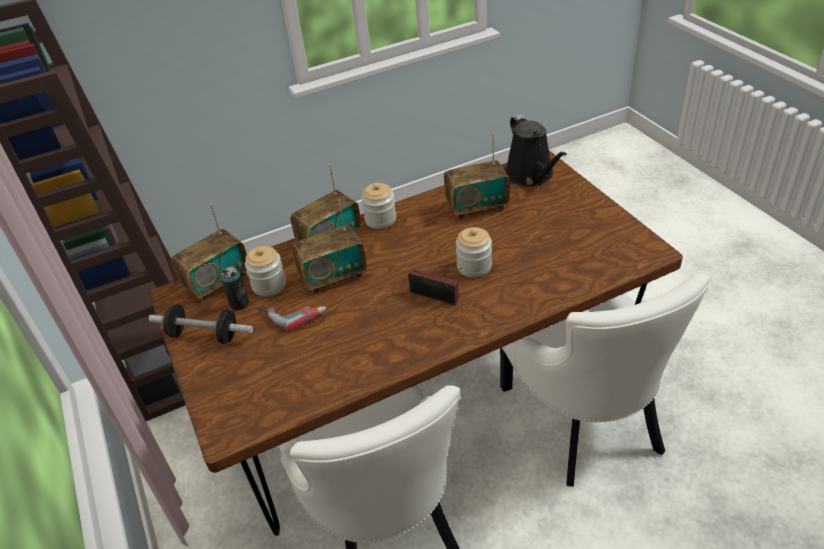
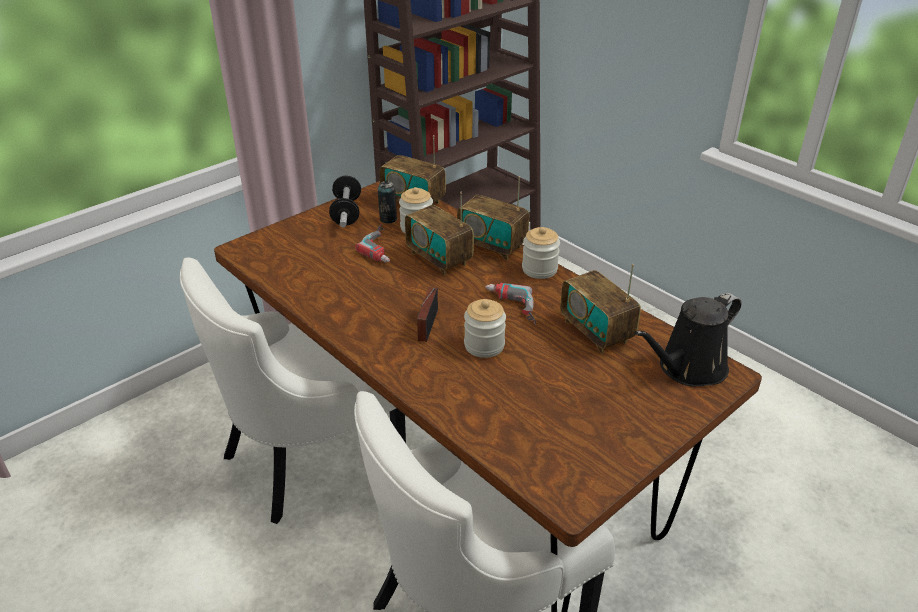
camera: 70 degrees right, 5 degrees down
(428, 245) = (509, 308): none -> power drill

